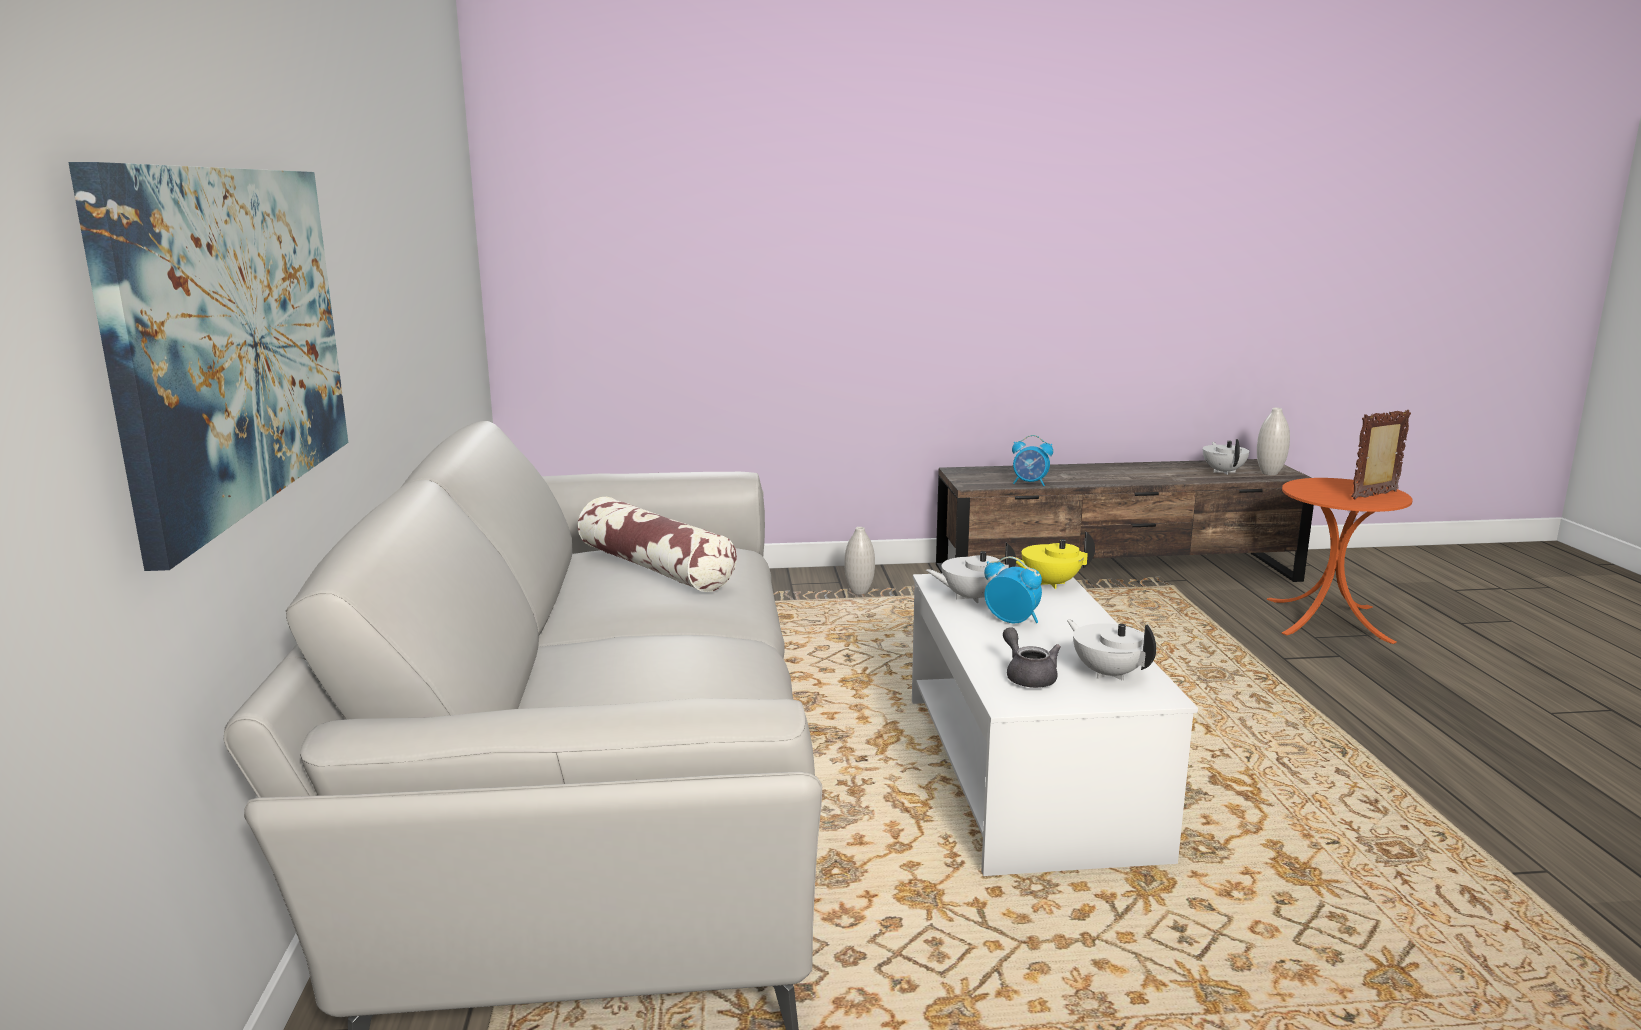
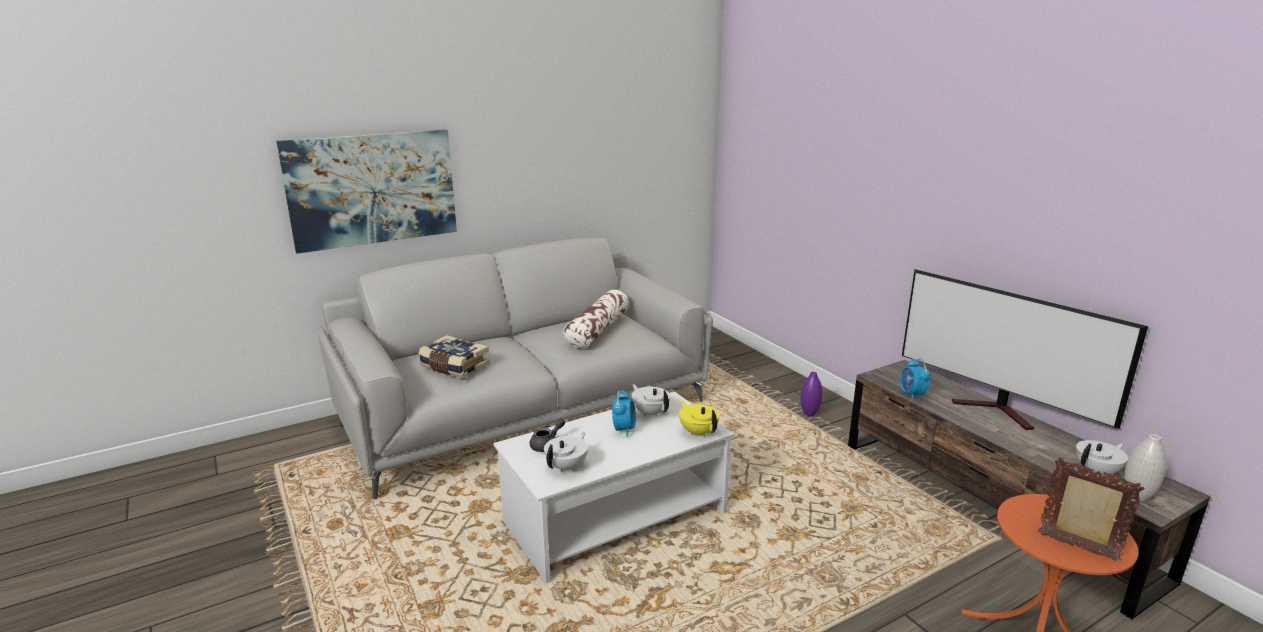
camera: 65 degrees right, 5 degrees up
(670, 695) = (454, 367): none -> book
(859, 592) = (809, 414): white vase -> purple vase
(1091, 468) = (998, 411): none -> television

